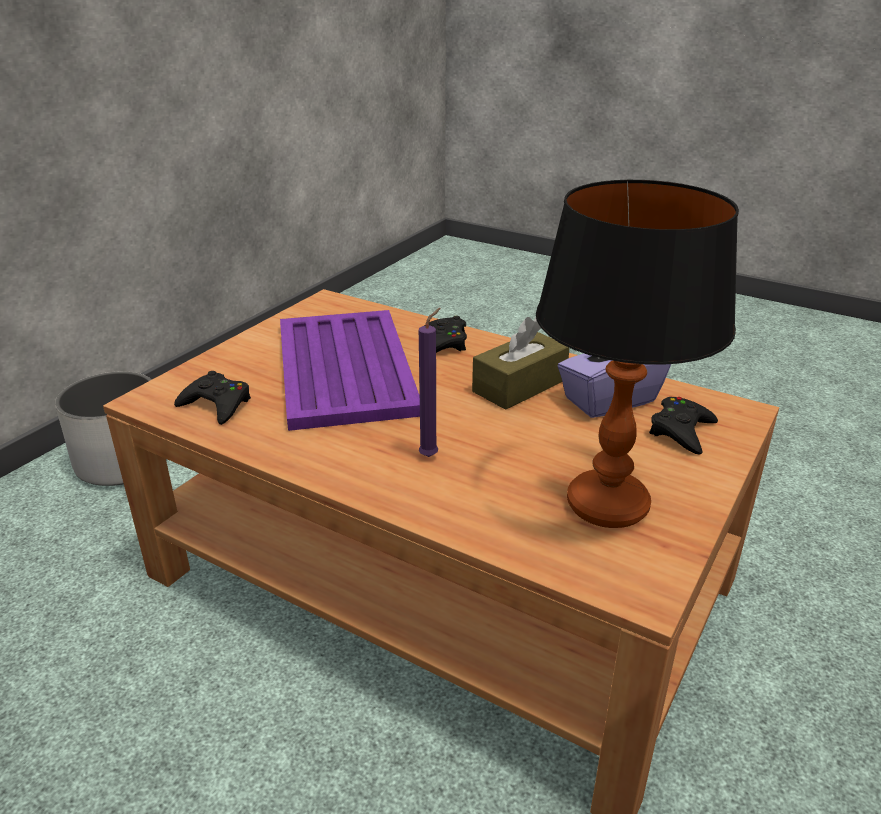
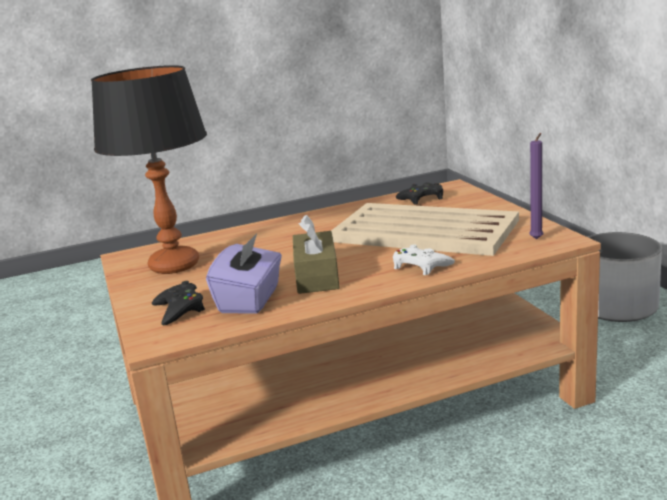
camera: 130 degrees right, 10 degrees down
(345, 367) = (425, 231): purple tray -> beige tray
(431, 455) = (287, 237): purple candle -> purple candle (537, 240)
(443, 343) = (420, 266): black game controller -> white game controller

